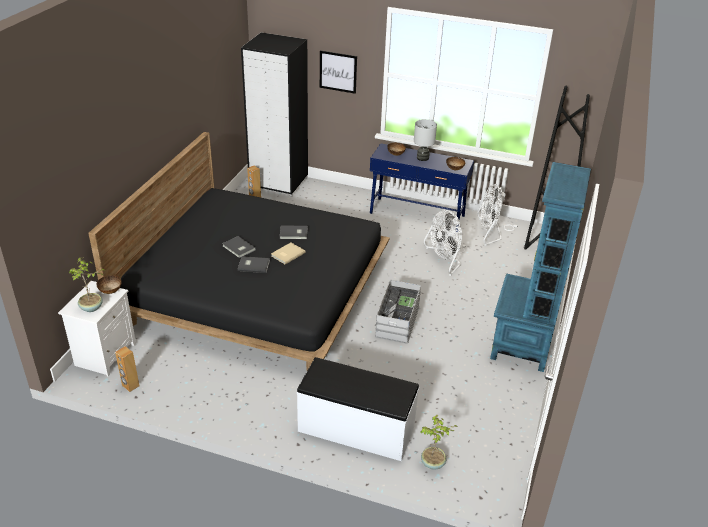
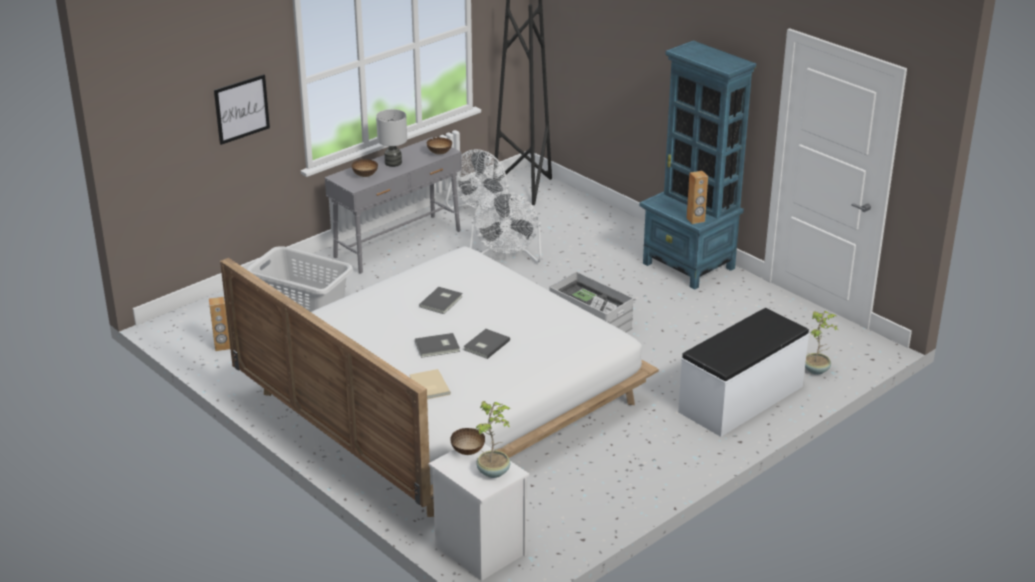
camera: 60 degrees left, 5 degrees down
(130, 386) = (558, 540): brown speaker -> brown speaker (695, 220)
(258, 290) = (446, 398): black bed -> white bed
(279, 183) = (208, 318): wardrobe -> none
(287, 254) = (483, 317): beige book -> beige book (428, 387)
(325, 204) = (302, 298): none -> grey laundry basket
(417, 215) = (398, 244): blue console table -> grey console table

